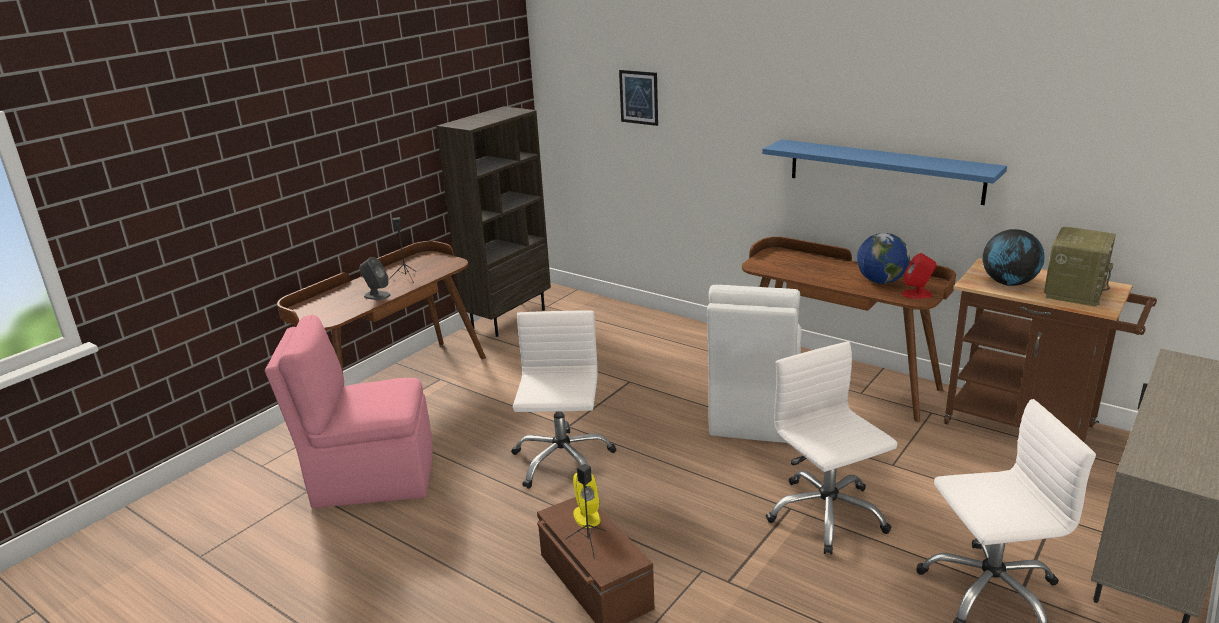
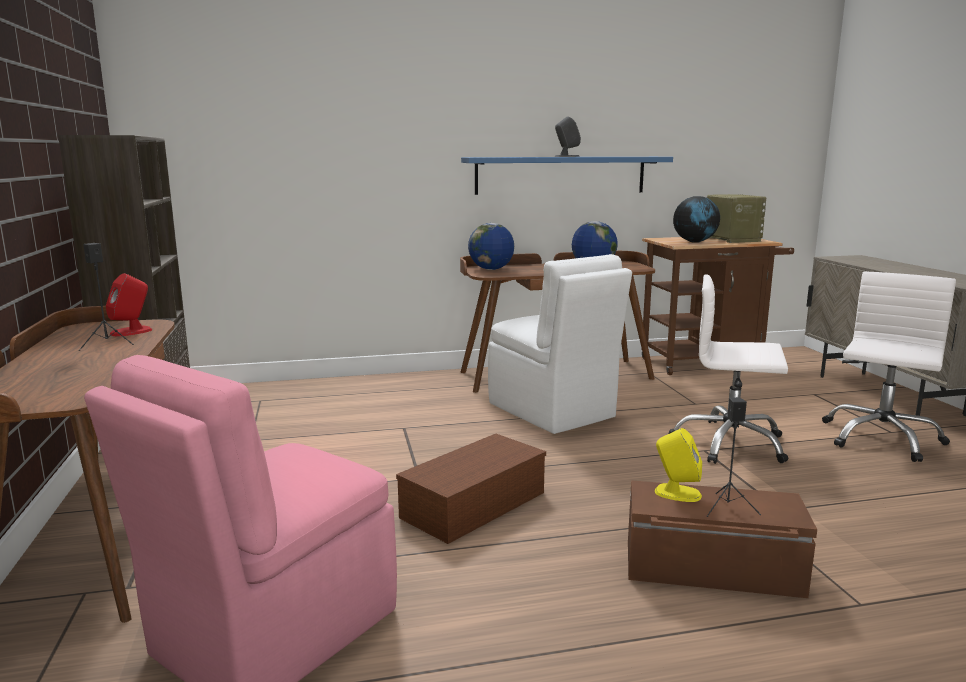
camera: 50 degrees left, 10 degrees down
(376, 295) = (103, 364): grey speaker -> grey speaker (566, 156)
(562, 461) = (474, 503): white office chair -> brown storage box
(639, 97) = (284, 128): picture -> none
(780, 258) = (491, 269): none -> globe
(917, 294) = (632, 267): red speaker -> red speaker (131, 331)

